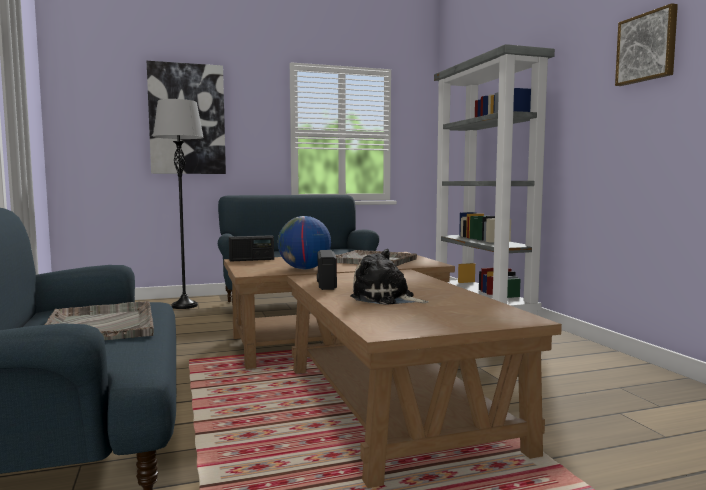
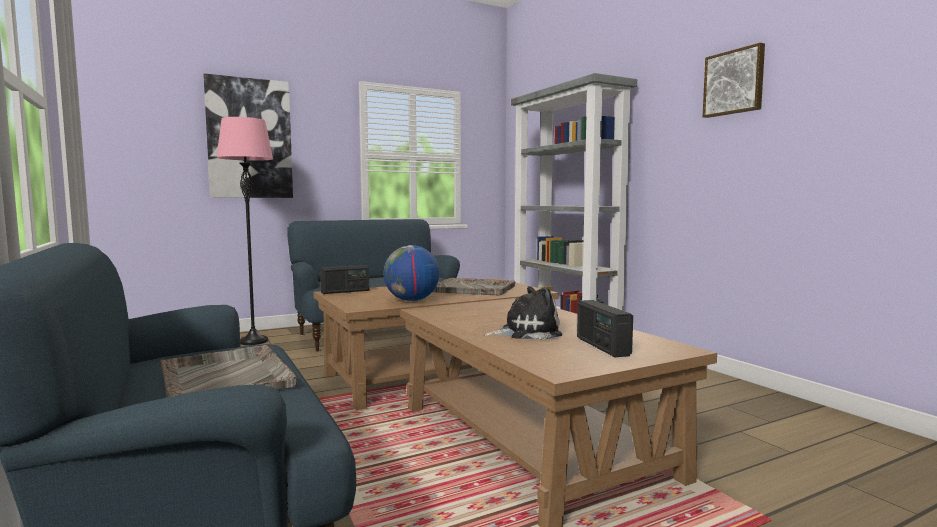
camera: 10 degrees left, 0 degrees up
(184, 306) = (253, 341): grey floor lamp -> pink floor lamp
(326, 284) = (450, 317): radio -> radio (602, 346)
(386, 299) = (526, 332): plush toy -> plush toy turned 150 degrees clockwise

